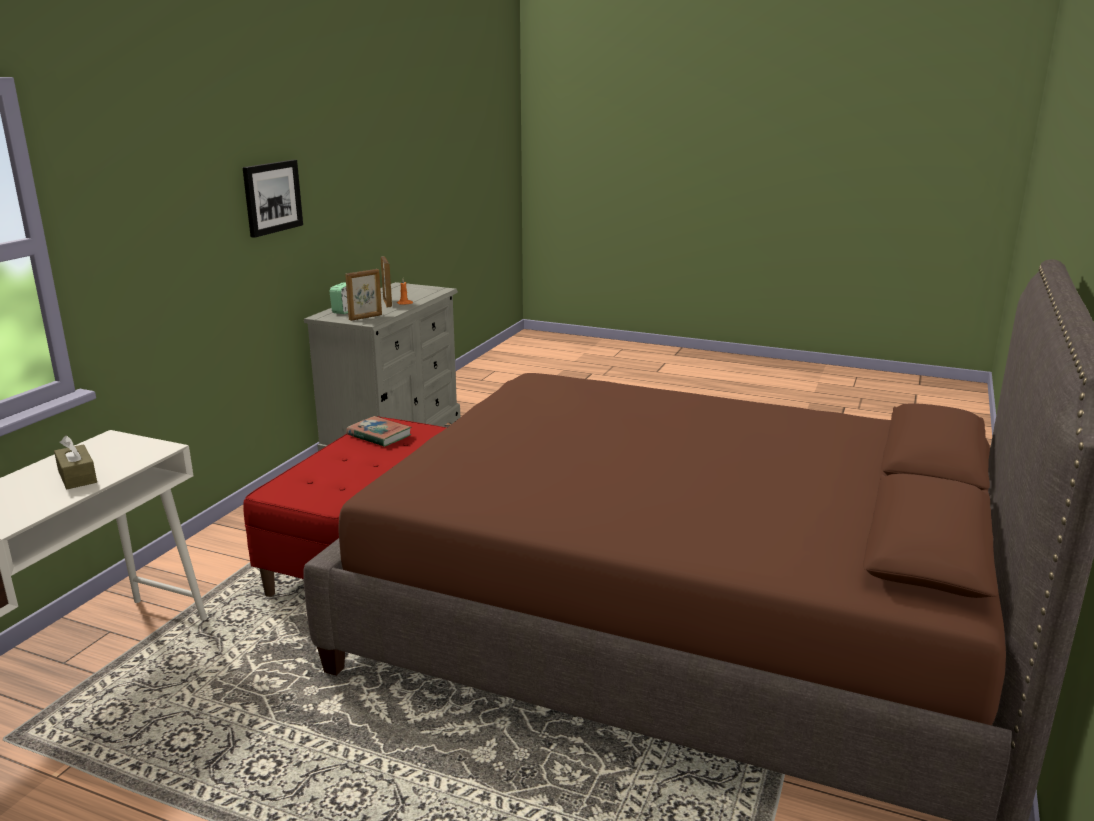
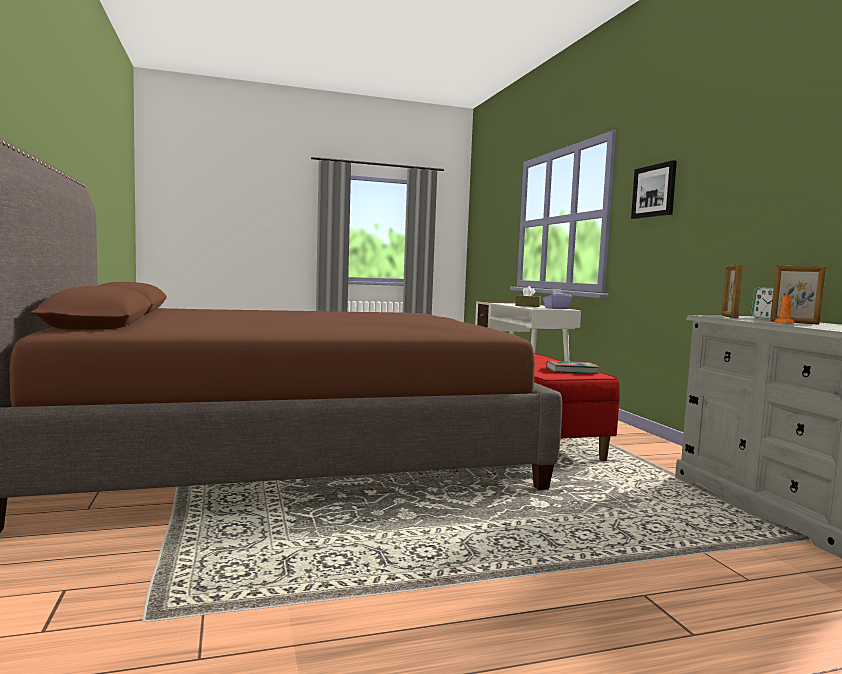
camera: 140 degrees right, 15 degrees down
(104, 447) = (556, 308): none -> purple tissue box
(272, 197) = (754, 192): picture -> picture (654, 191)

